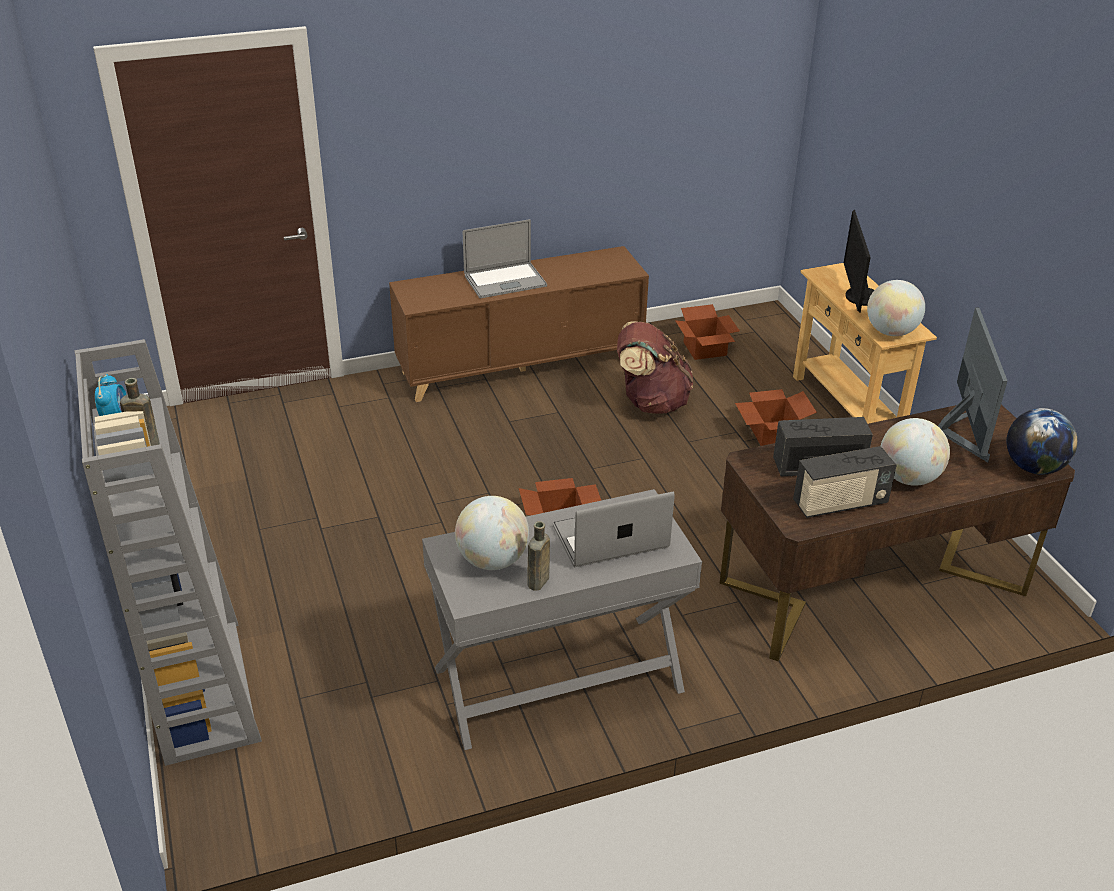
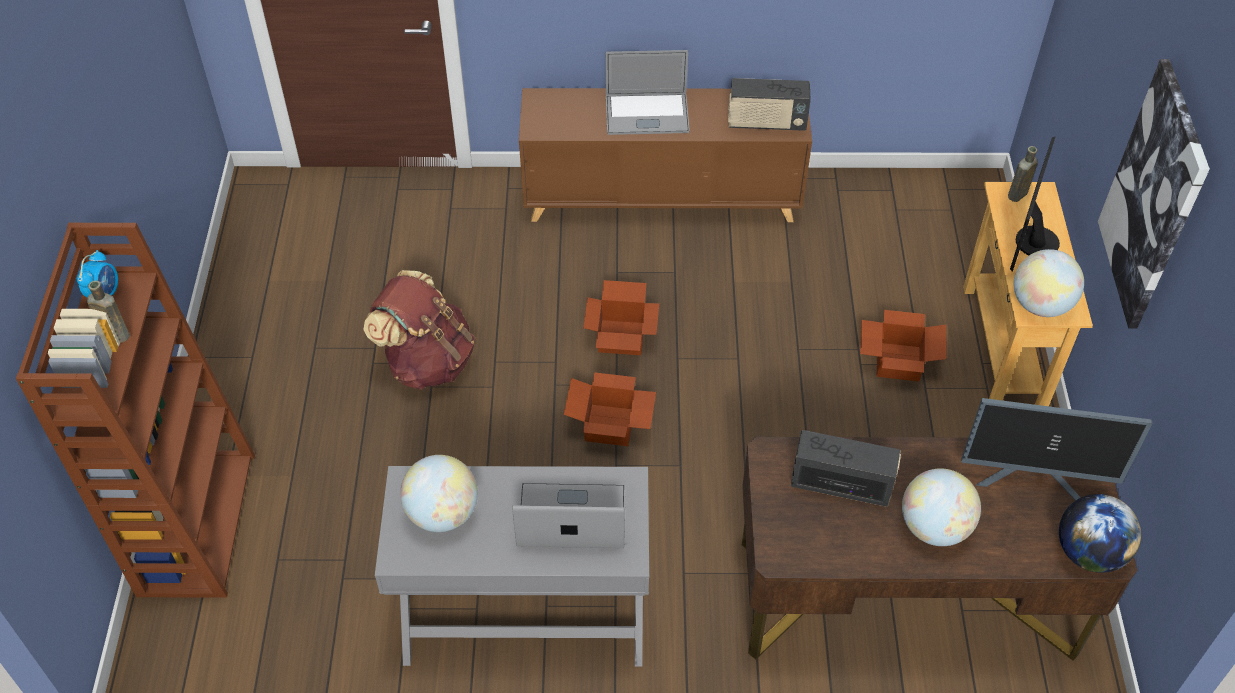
camera: 20 degrees right, 15 degrees up
(201, 688) = (196, 522): grey bookcase -> brown bookcase
(537, 583) = (472, 554): brown bottle -> brown bottle (1016, 195)
(651, 402) = (782, 284): brown backpack -> brown backpack (427, 361)
(704, 349) = (879, 223): cardboard box -> cardboard box (620, 338)
(840, 504) = (837, 541): radio -> radio (766, 122)
(962, 431) = (1035, 478): monitor -> monitor turned 75 degrees clockwise
(972, 199) = (1153, 197): none -> picture

